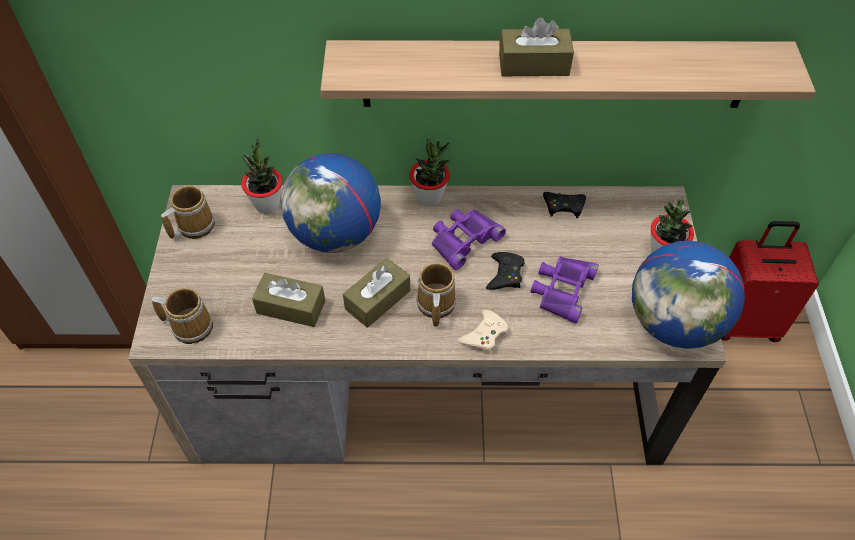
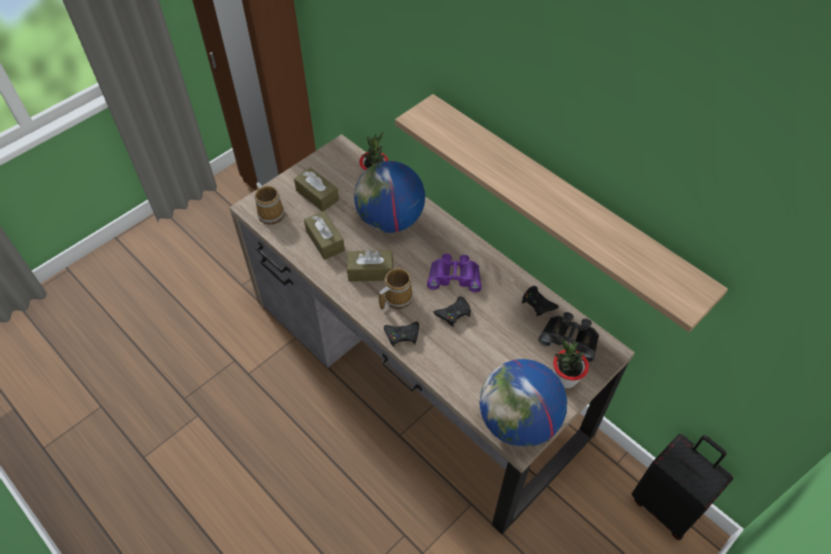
camera: 45 degrees right, 0 degrees up
(193, 226) = (327, 163): mug -> none
(429, 197) = (464, 238): potted plant -> none
(484, 335) = (402, 335): beige game controller -> black game controller
(533, 64) = (528, 183): brown tissue box -> brown tissue box (317, 195)
(562, 290) = (475, 348): purple binoculars -> none
(624, 215) = (570, 337): none -> black binoculars
(742, 322) = (666, 505): red suitcase -> black suitcase

